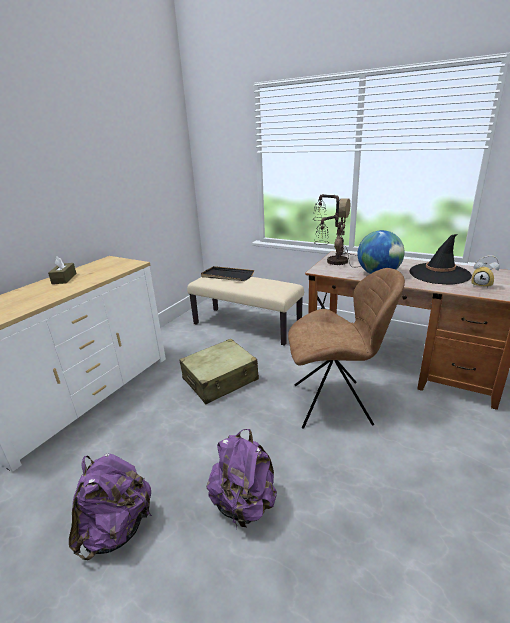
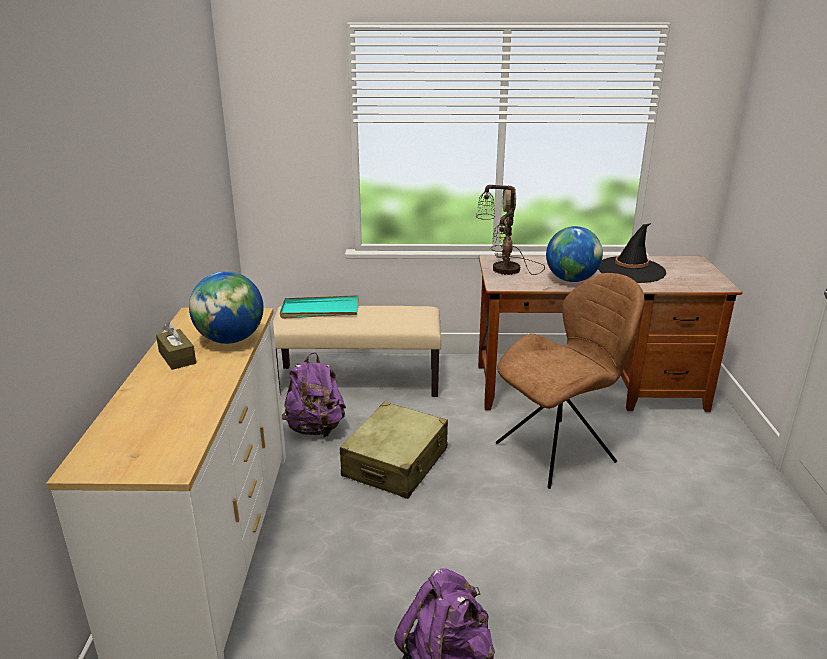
camera: 30 degrees left, 0 degrees up
(102, 274) = (230, 340): none -> globe
(227, 276) = (320, 310): black tray -> turquoise tray
(244, 504) = (561, 586): purple backpack -> purple backpack (316, 429)
(482, 285) = (682, 278): alarm clock -> none

